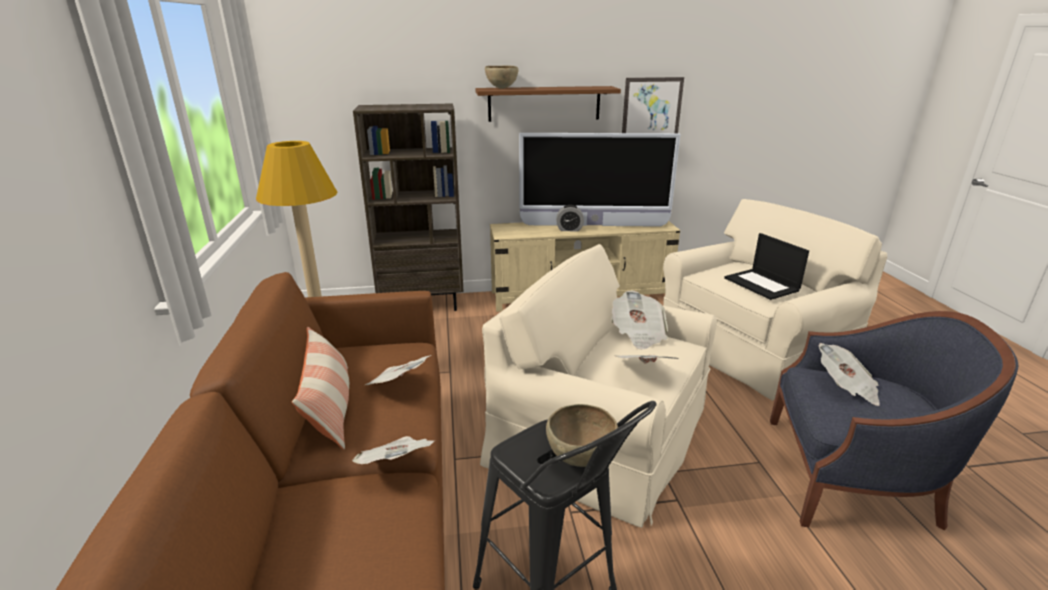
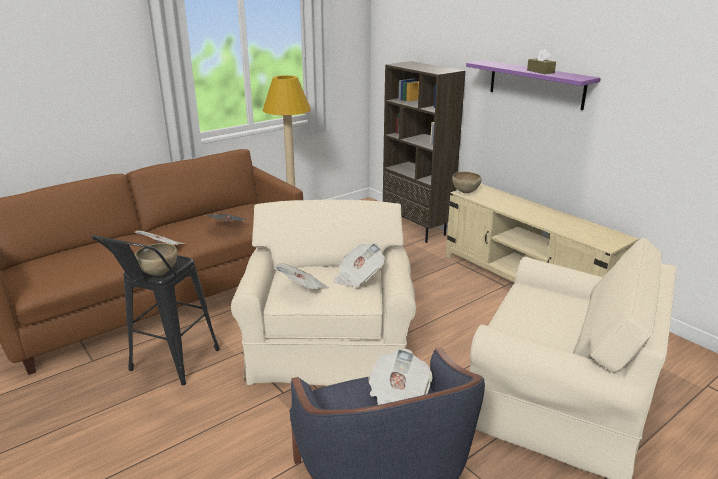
camera: 60 degrees right, 0 degrees up
(330, 407) = (198, 220): pillow -> none
(501, 88) = (494, 63): brown bowl -> brown bowl (465, 192)
(544, 103) = (536, 84): brown shelf -> purple shelf
(564, 88) = (540, 71): none -> brown tissue box
(569, 229) = (518, 210): alarm clock -> none
(594, 225) = (547, 216): television -> none
(652, 108) = (642, 111): picture -> none
(762, 284) = (538, 318): laptop -> none

